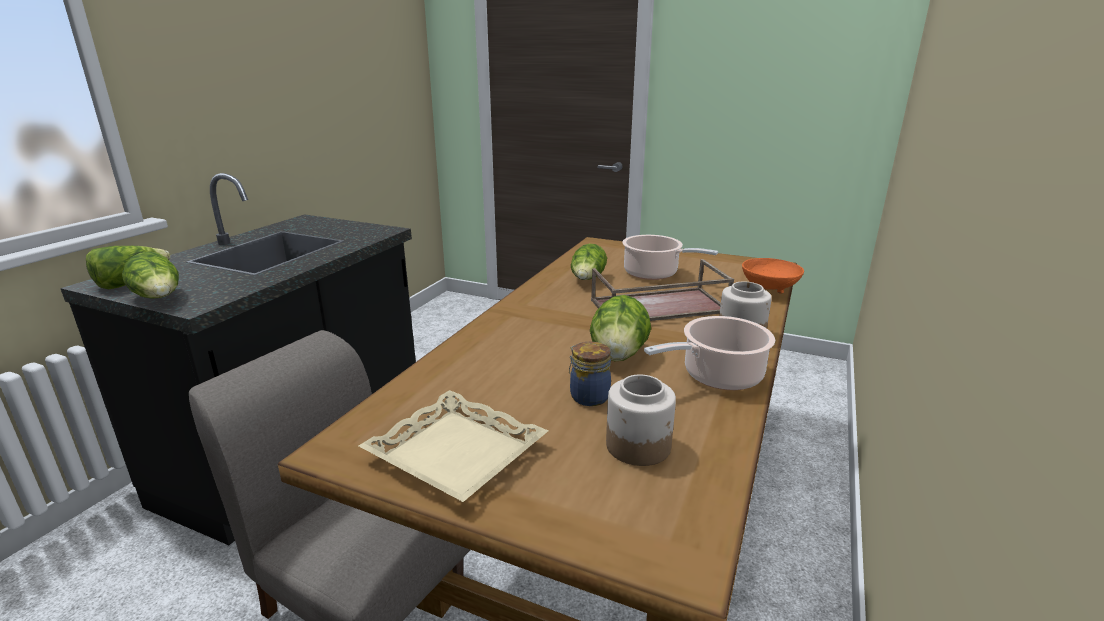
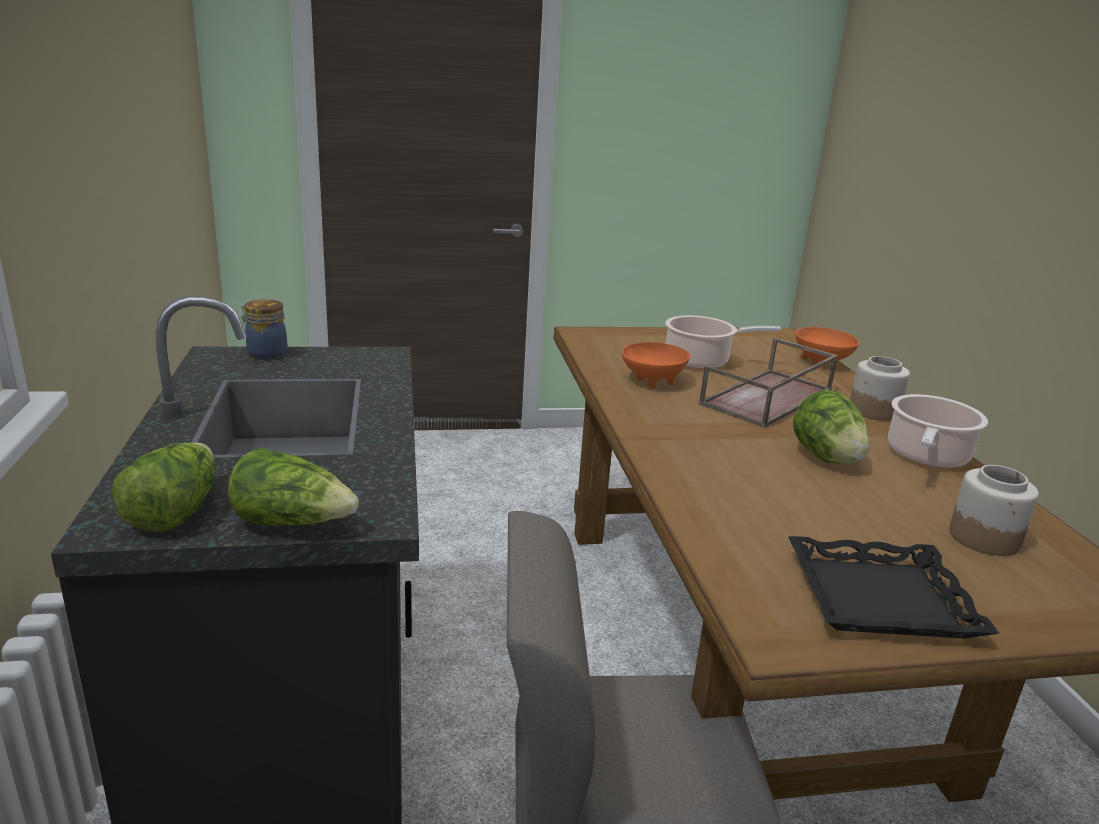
camera: 35 degrees left, 0 degrees up
(455, 454) = (880, 599): beige tray -> black tray
(588, 279) = (652, 380): lettuce -> orange bowl
(588, 396) = (874, 506): jar -> jar (265, 354)

